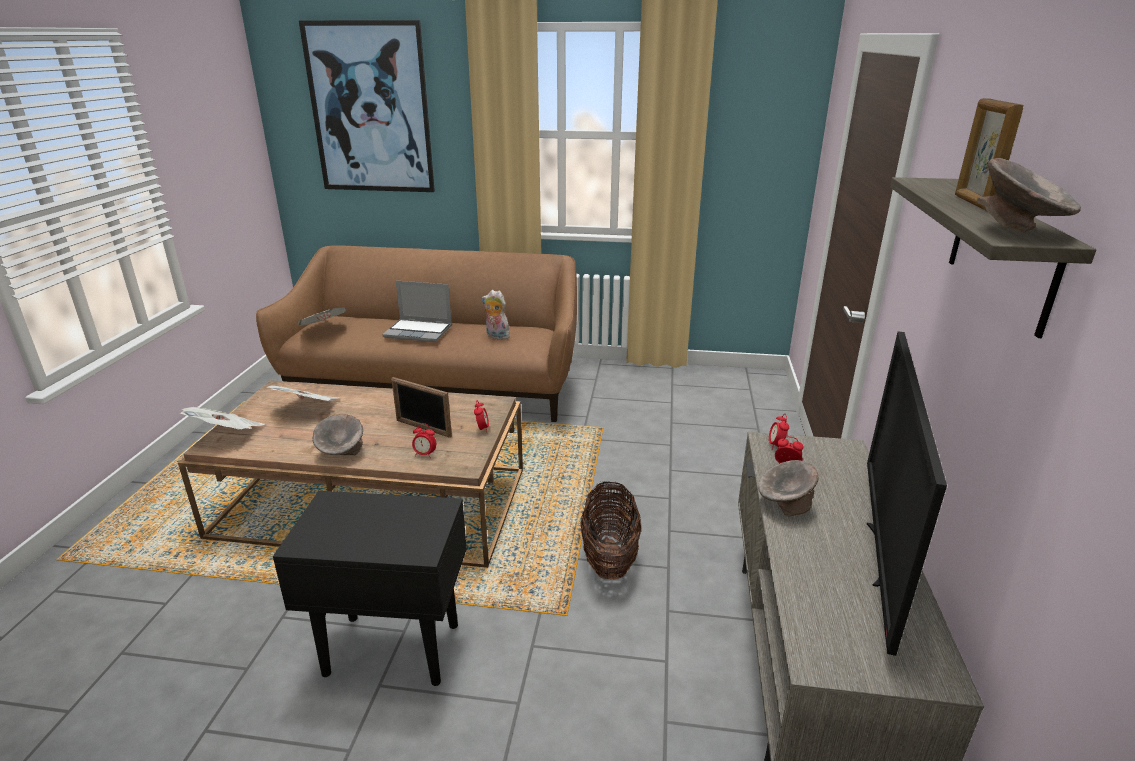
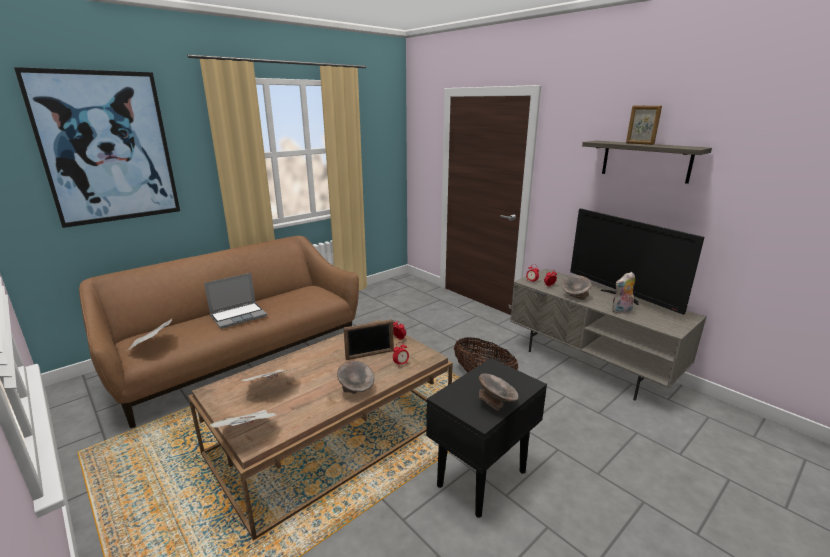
camera: 50 degrees left, 5 degrees down
(496, 336) = (297, 299): plush toy -> plush toy (621, 311)
(1018, 231) = (686, 147): grey bowl -> grey bowl (496, 404)

